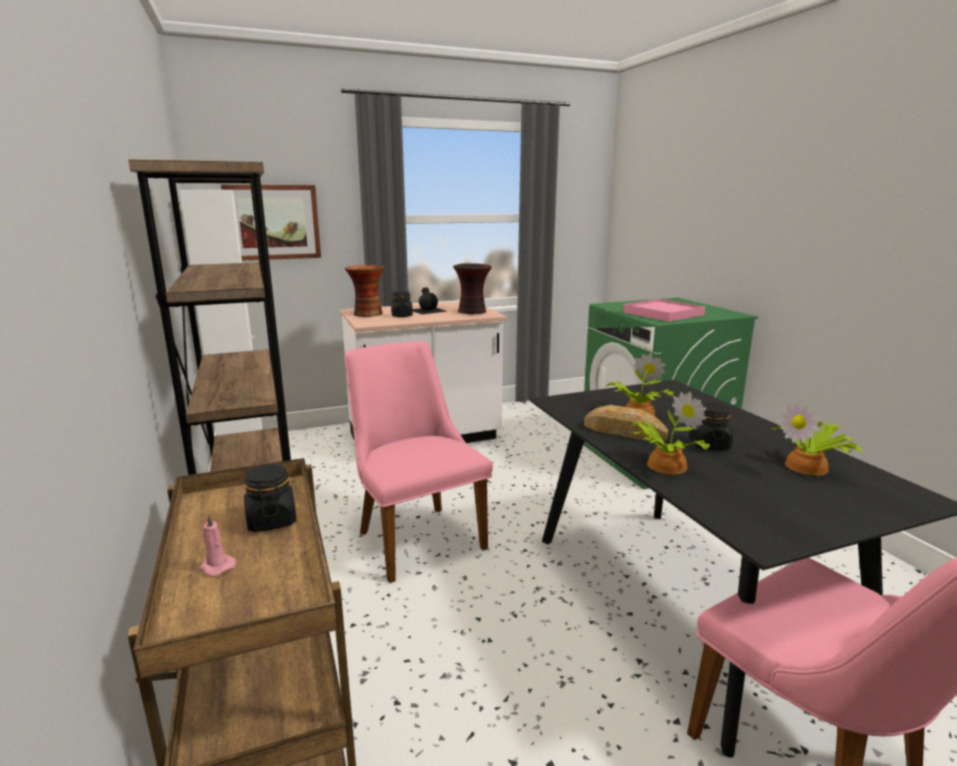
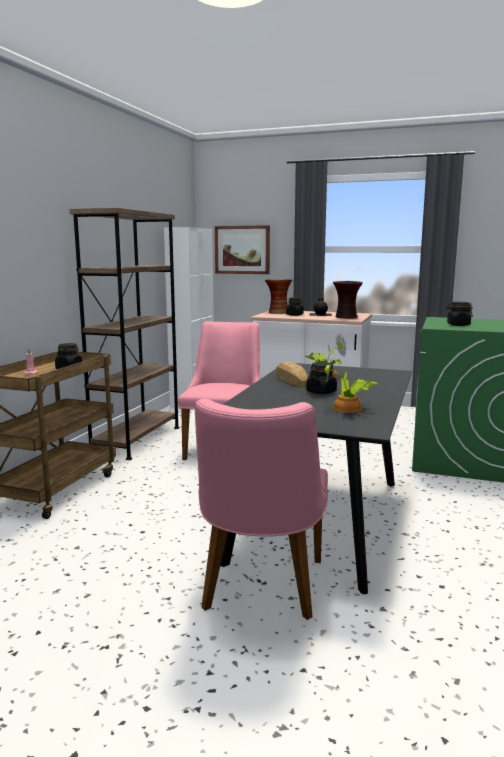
camera: 40 degrees right, 5 degrees down
(663, 313) = (458, 325): pink tray -> black jar
(664, 465) = (267, 391): potted plant -> none

